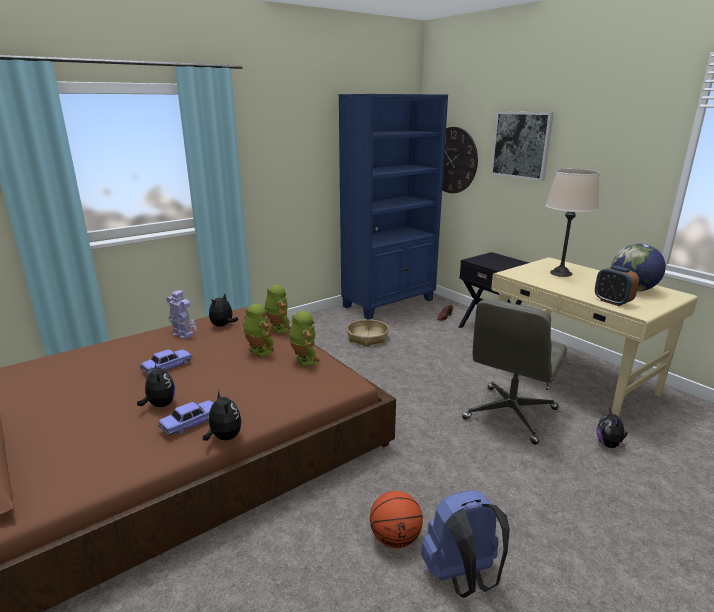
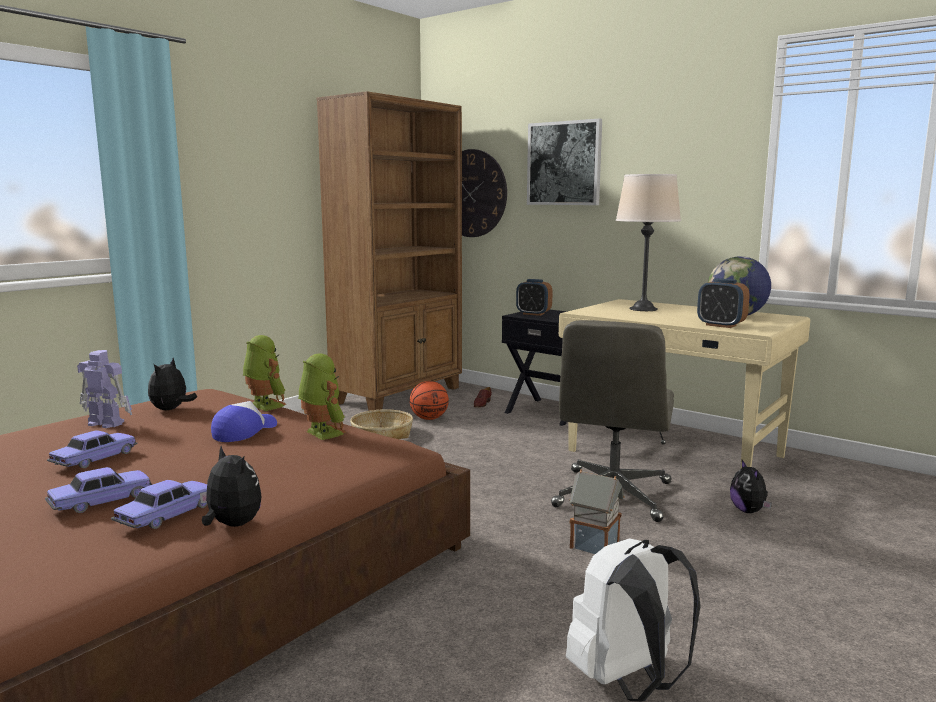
camera: 15 degrees left, 10 degrees down
(160, 405) = (101, 501): plush toy -> toy car
(258, 352) = (244, 431): toy robot -> cap
(389, 303) = (399, 395): blue bookcase -> brown bookcase
(395, 538) = (514, 653): basketball -> basketball (429, 418)
(462, 577) = (628, 681): blue backpack -> white backpack
(481, 457) = (596, 545): none -> toy house
(485, 259) = (533, 314): none -> alarm clock

